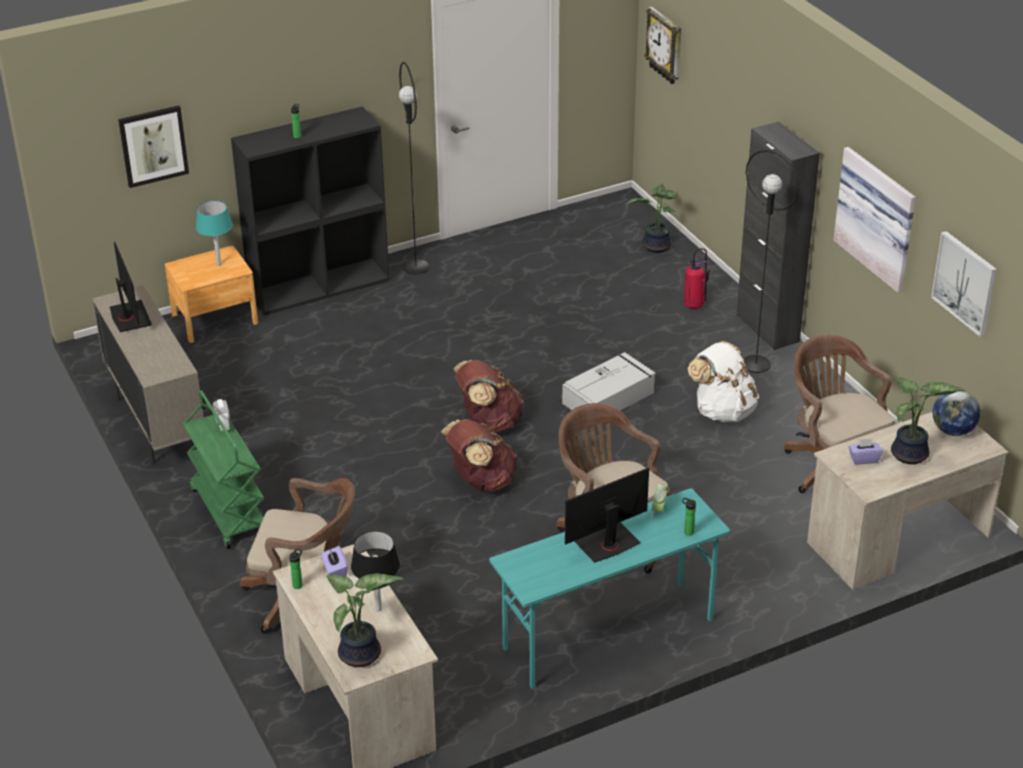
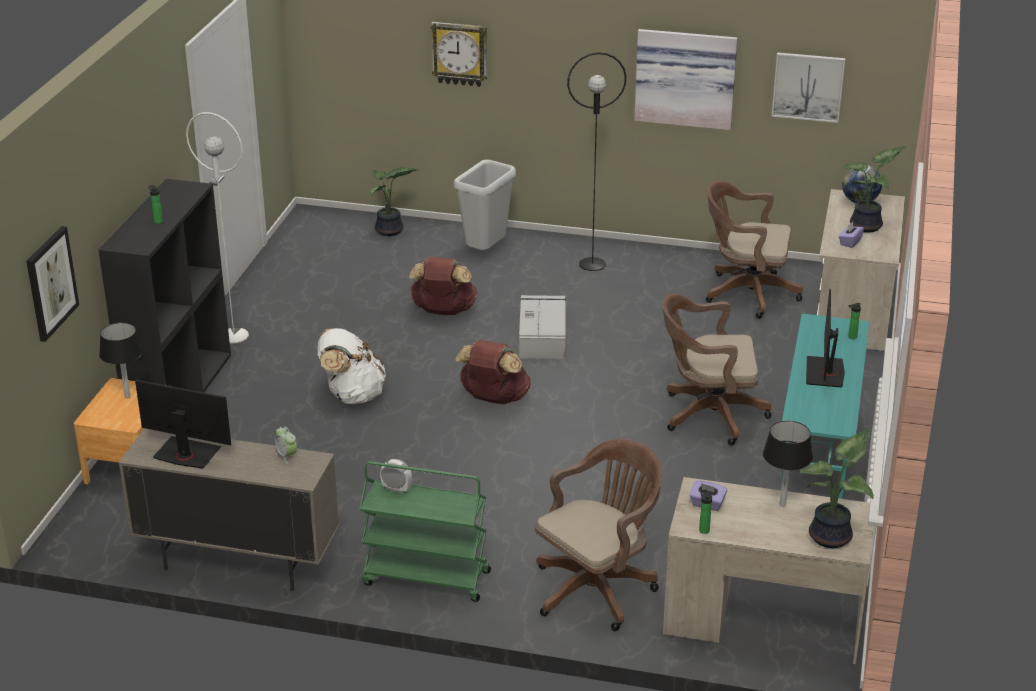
camera: 50 degrees left, 5 degrees down
(218, 264) = (127, 397): turquoise table lamp -> black table lamp
(416, 267) = (234, 335): black floor lamp -> white floor lamp
(481, 481) = (563, 437): brown backpack -> brown backpack (443, 312)
(658, 511) = (813, 337): alarm clock -> alarm clock (286, 456)
(665, 46) = (336, 39): wall clock -> wall clock (460, 53)
(694, 305) = (486, 252): fire extinguisher -> grey trash can
(723, 410) = (626, 301): white backpack -> white backpack (352, 395)
(767, 328) = (558, 240): black cabinet -> none

